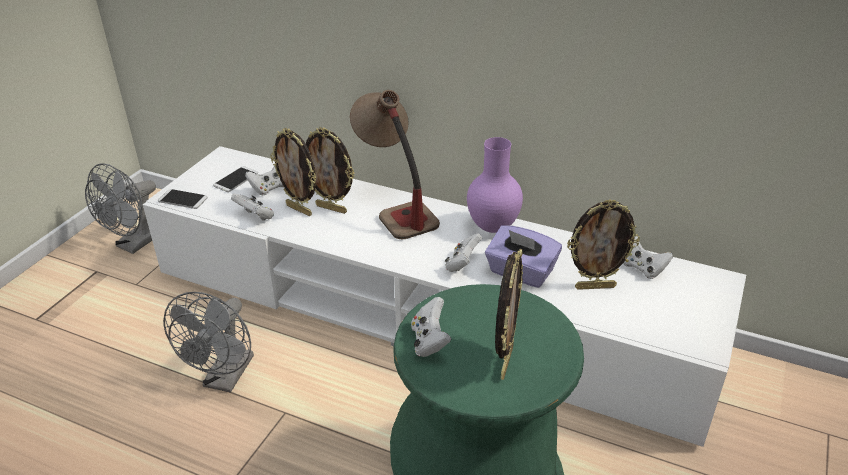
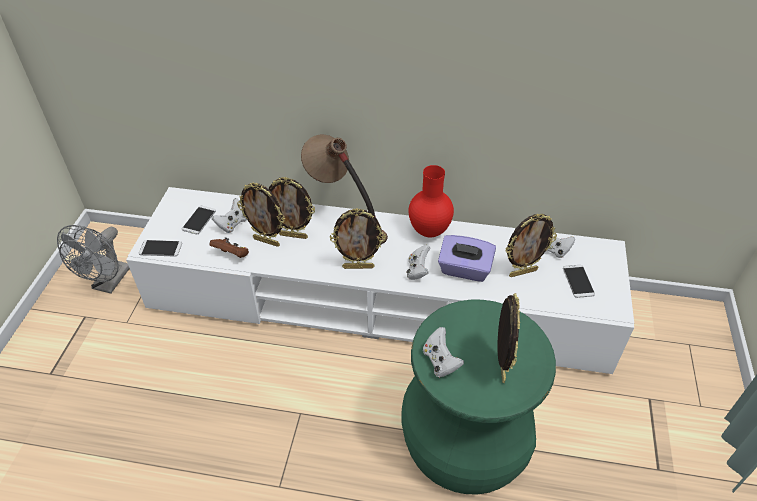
camera: 15 degrees left, 10 degrees up
(225, 379) = (240, 394): grey fan -> none
(255, 217) = (232, 255): white game controller -> brown game controller
(393, 249) = (358, 266): none -> picture frame
(494, 228) = (430, 231): purple vase -> red vase
(666, 308) = (578, 281): none -> phone

